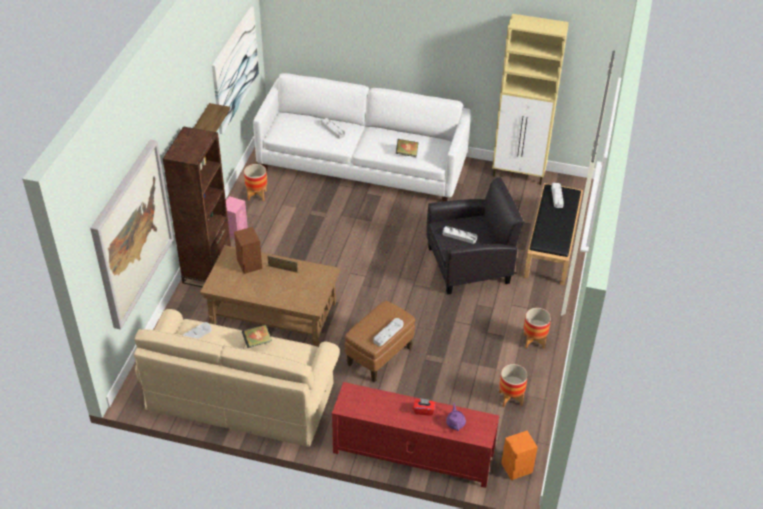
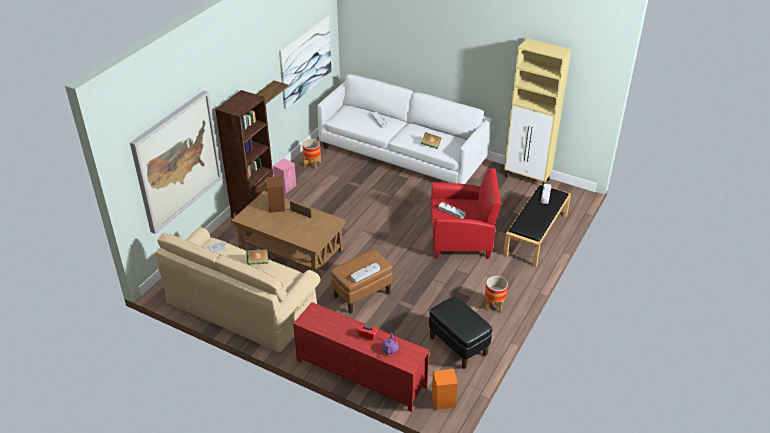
camera: 15 degrees right, 5 degrees down
(469, 265) = (461, 239): black armchair -> red armchair
(510, 398) = (458, 346): planter -> black ottoman

